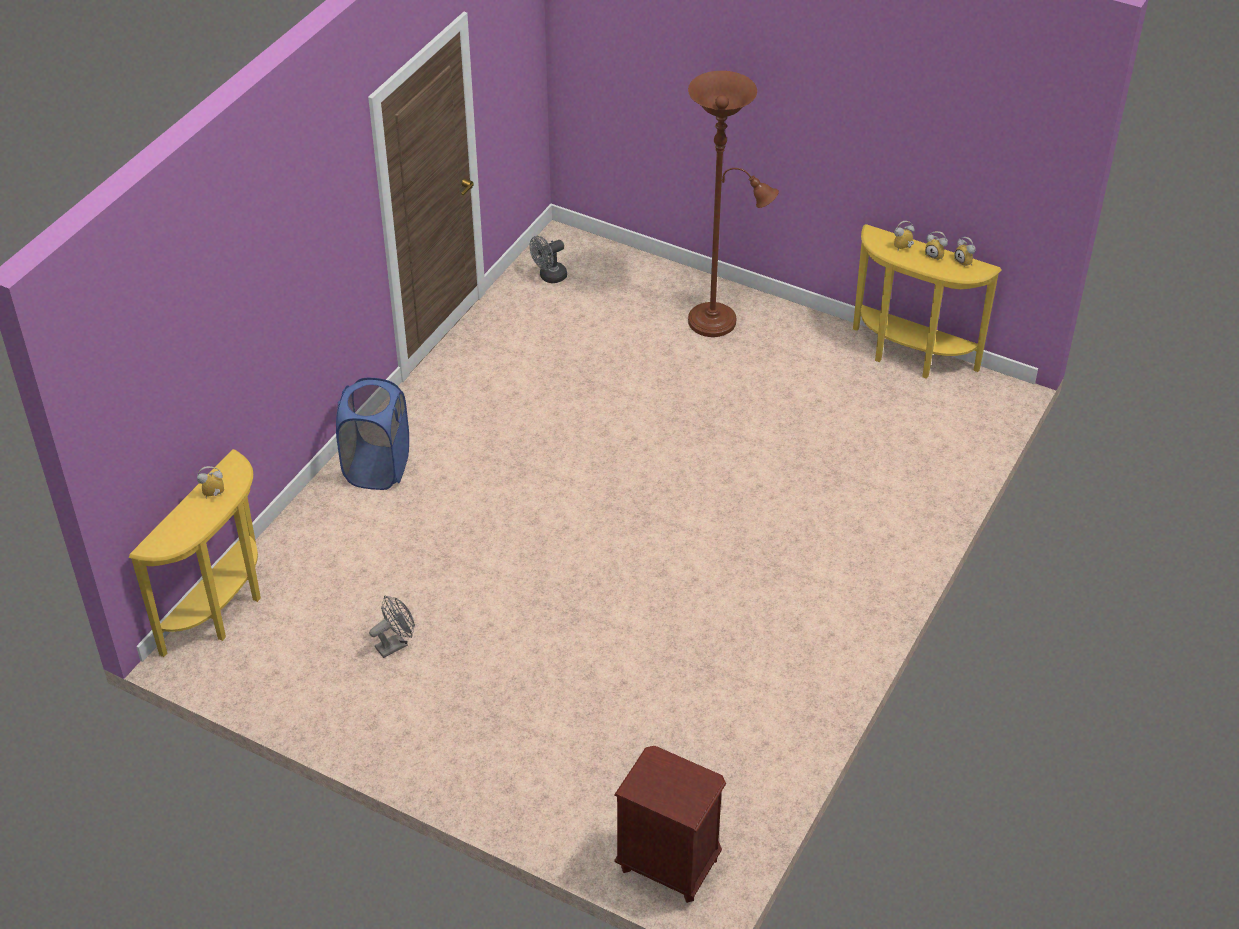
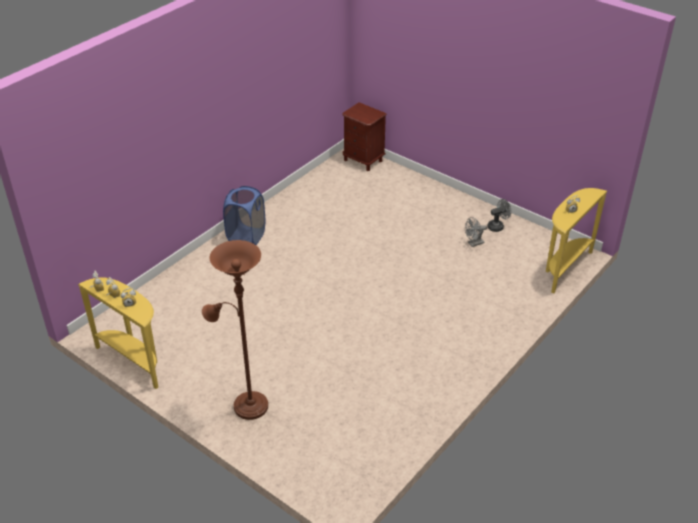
camera: 170 degrees left, 5 degrees down
(377, 468) = (486, 331): blue laundry basket -> blue laundry basket (246, 237)
(549, 277) = (358, 462): grey fan -> grey fan (497, 226)

